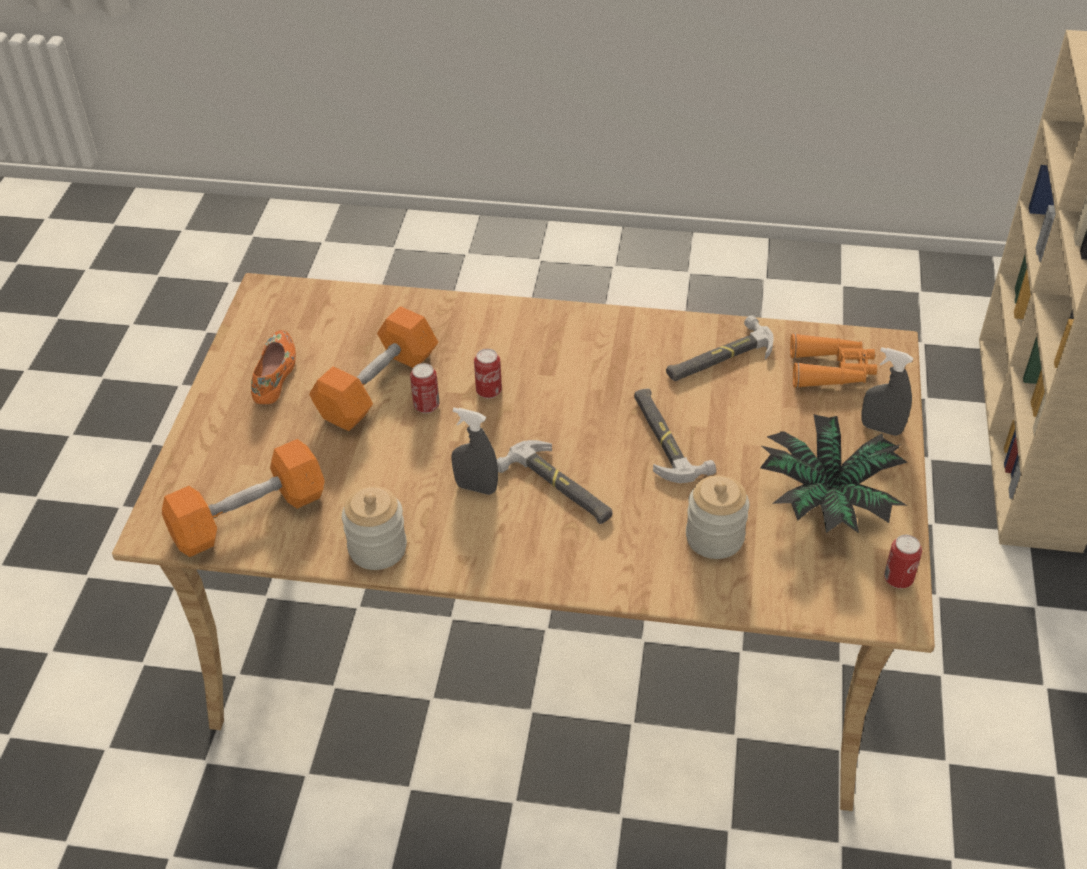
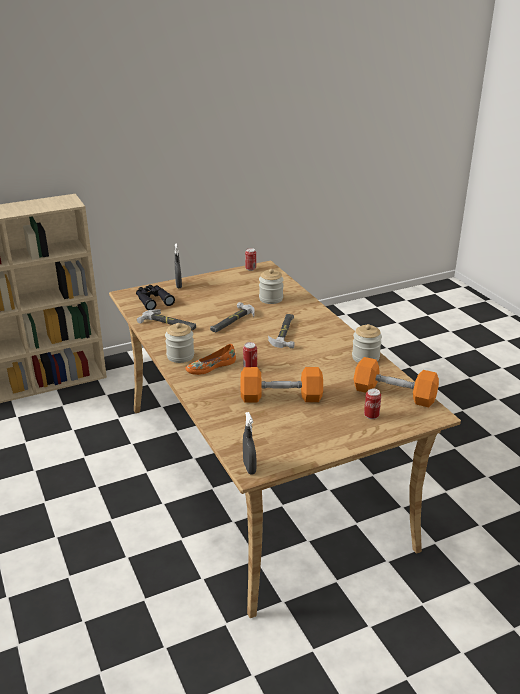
camera: 125 degrees left, 15 degrees down
(275, 373) = (308, 432): orange shoe -> orange shoe (210, 366)
(426, 406) = (277, 379): can -> can (371, 416)
(476, 487) = (308, 349): grey spray bottle -> grey spray bottle (249, 468)
(595, 332) = (180, 356): none -> jar
(826, 500) = (228, 286): potted plant -> none
(832, 370) = (153, 300): orange binoculars -> black binoculars

